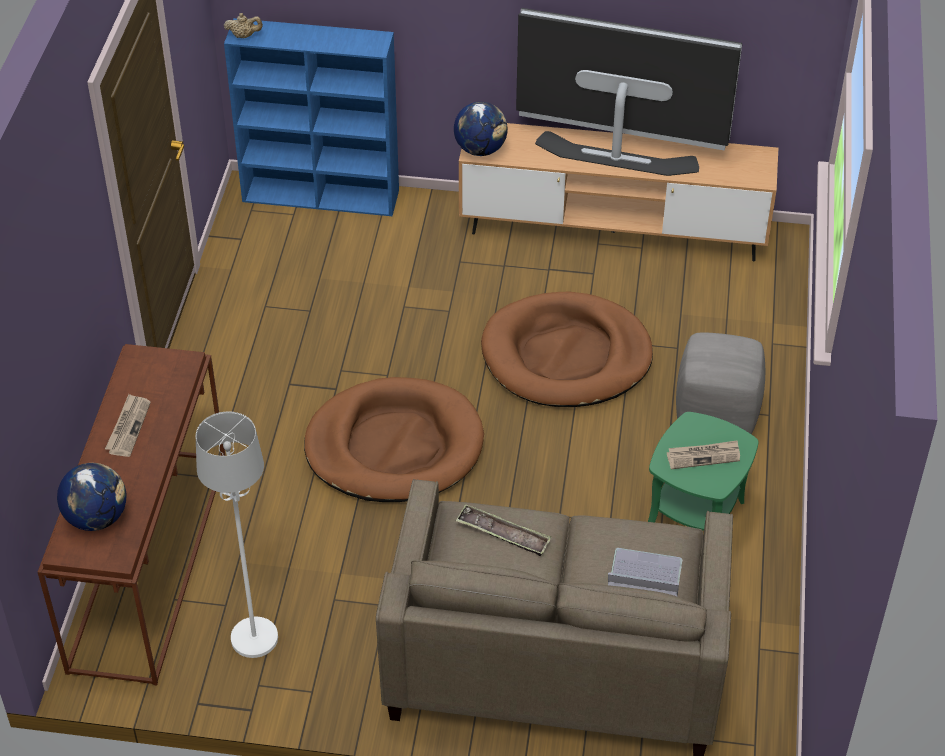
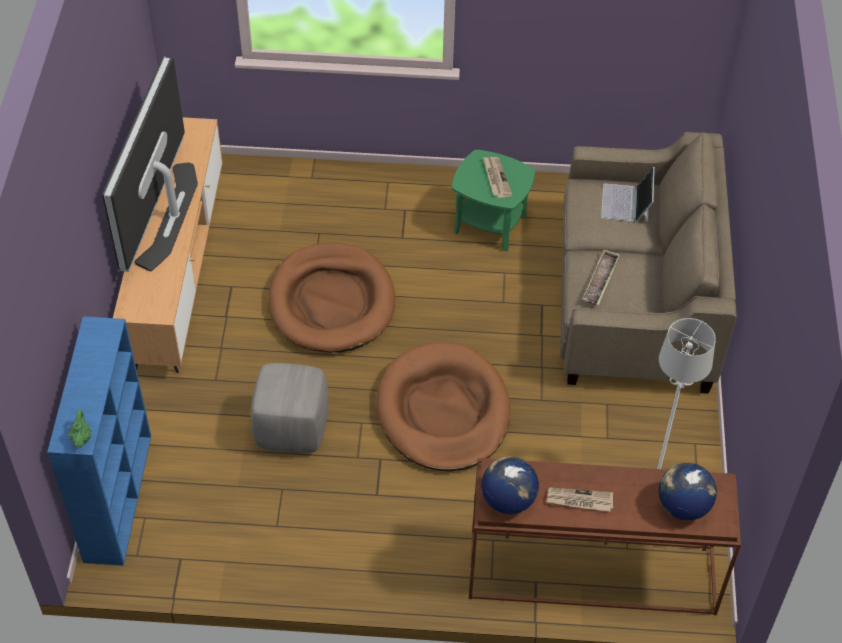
camera: 95 degrees left, 5 degrees up
(244, 36) = (81, 438): beige teapot -> green teapot
(480, 149) = (157, 309): globe -> globe (508, 500)
(716, 415) = (390, 211): grey ottoman -> grey ottoman (292, 429)

